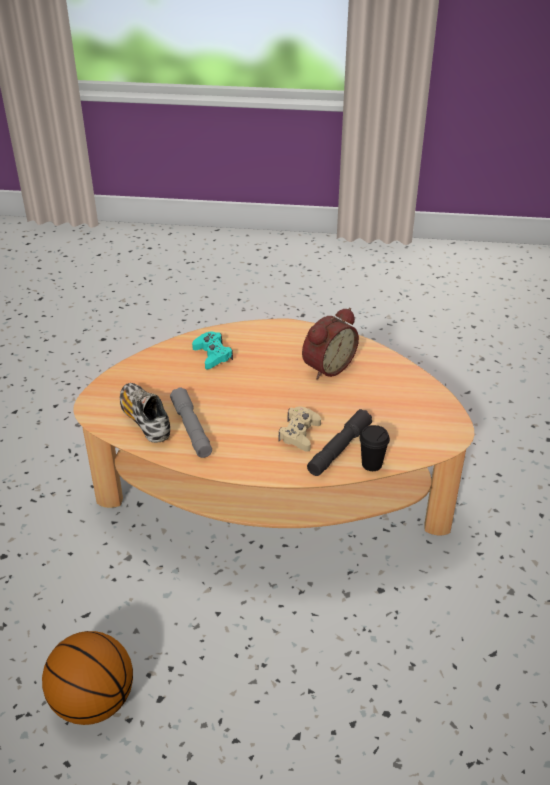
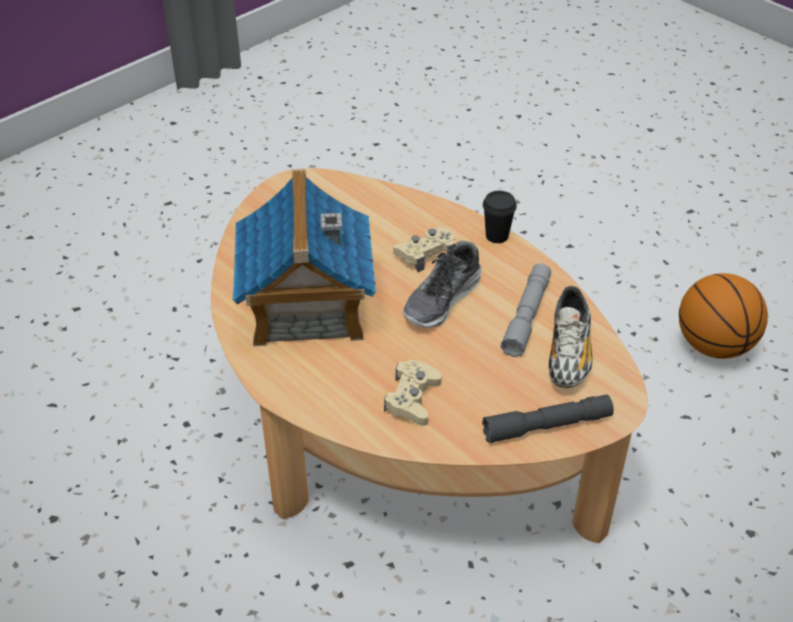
camera: 140 degrees left, 5 degrees up
(212, 355) = (412, 398): turquoise game controller -> beige game controller
(254, 411) = (442, 300): none -> shoe
(326, 366) = (306, 306): alarm clock -> toy house
(339, 449) = (407, 222): grey flashlight -> grey flashlight (547, 426)
(372, 464) = (396, 196): black cup -> black cup (497, 236)

